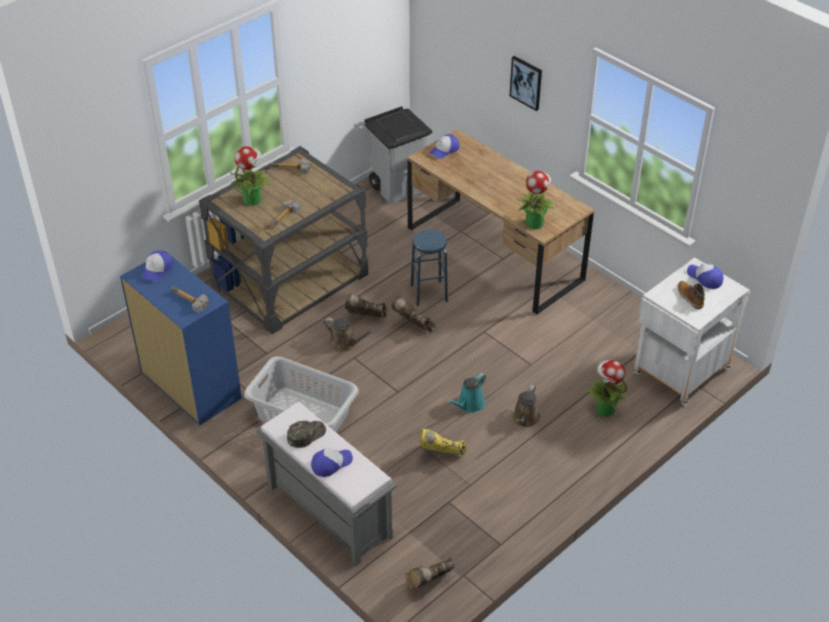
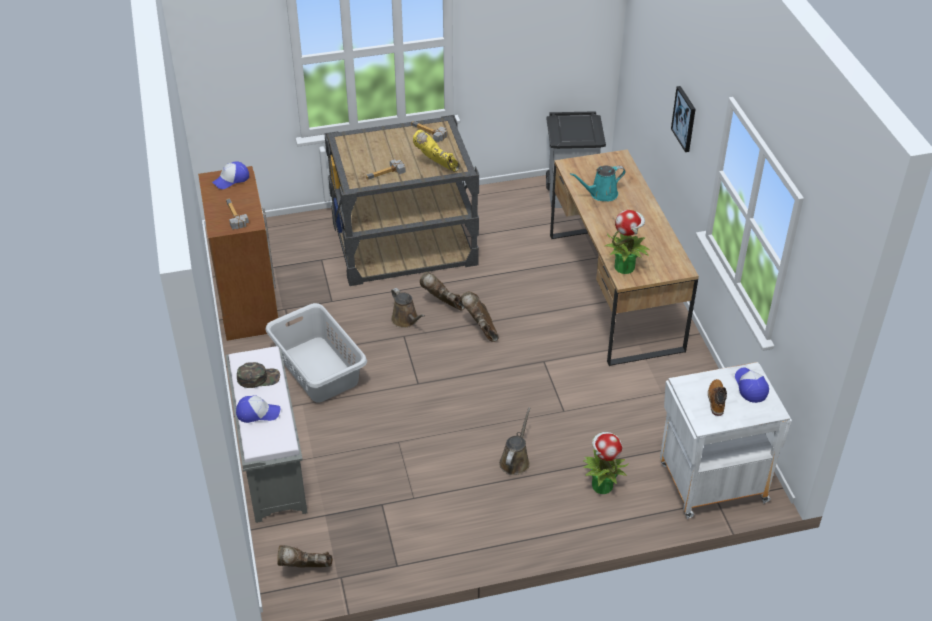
camera: 30 degrees right, 0 degrees up
(190, 384) = (247, 302): blue cabinet -> brown cabinet
(252, 199) = (371, 148): potted plant -> none
(428, 293) = (520, 304): blue stool -> none
(441, 454) = (410, 458): yellow boot -> yellow boot (436, 165)
(444, 150) = (596, 166): cap -> none
(469, 405) = (473, 424): turquoise watering can -> turquoise watering can (601, 194)
(525, 419) = (515, 460): brown watering can -> brown watering can turned 150 degrees clockwise

